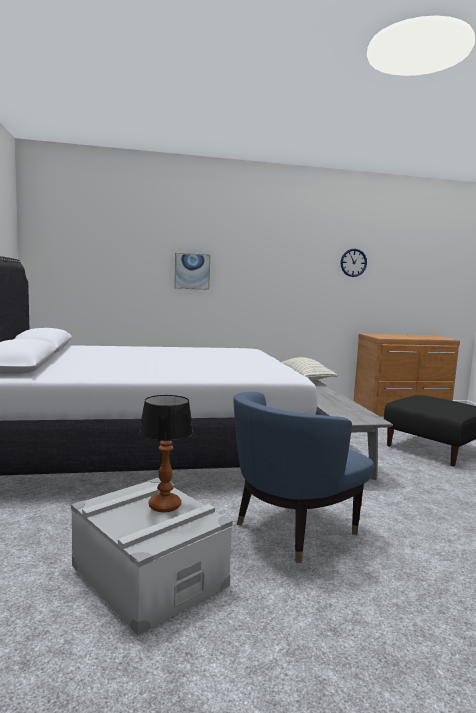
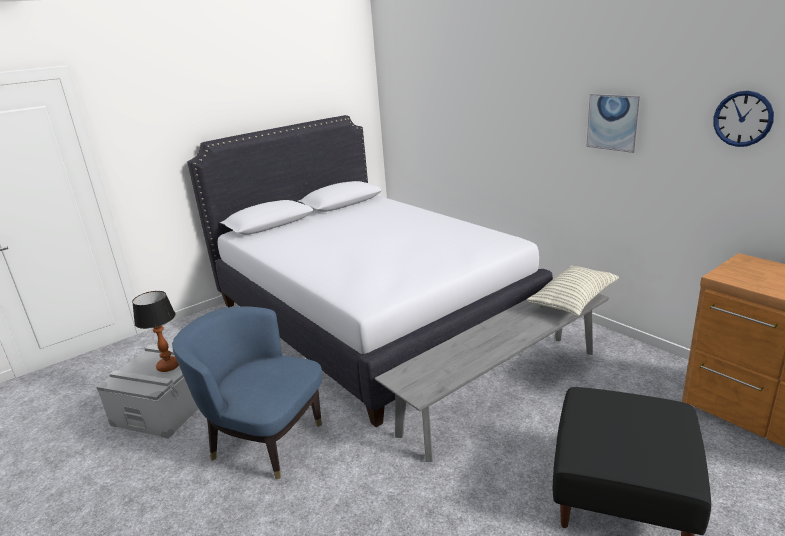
camera: 65 degrees right, 15 degrees up
(192, 271) = (502, 124): picture -> picture (613, 122)

